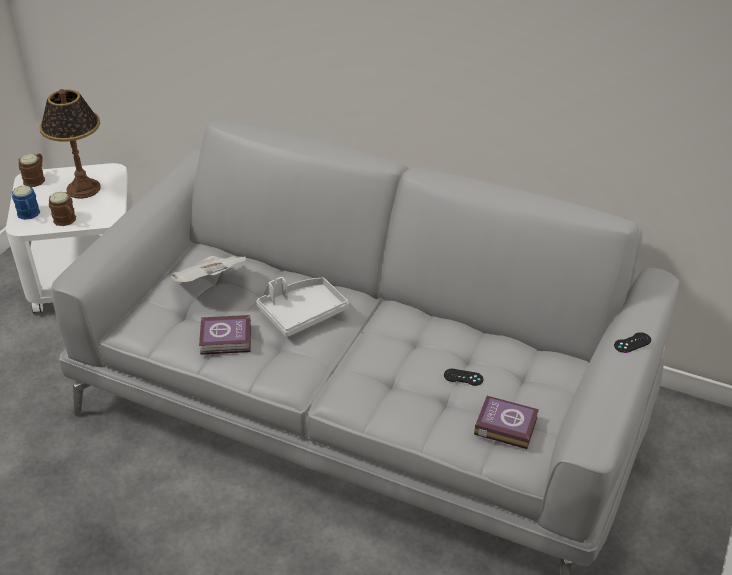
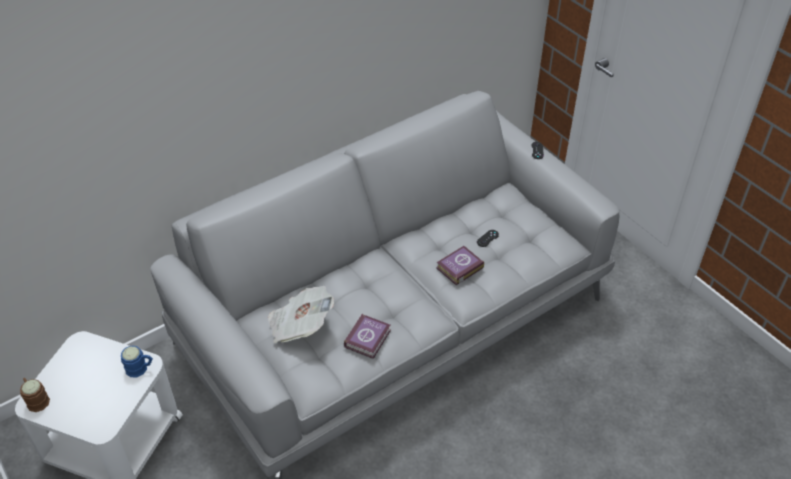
camera: 60 degrees left, 5 degrees up
(29, 215) = (90, 420): blue mug -> blue mug (140, 368)
(67, 221) = (125, 395): brown mug -> none
(83, 188) = (87, 369): table lamp -> none
(302, 313) = (372, 288): grey tray -> none
(504, 425) = (538, 239): book -> book (458, 268)

